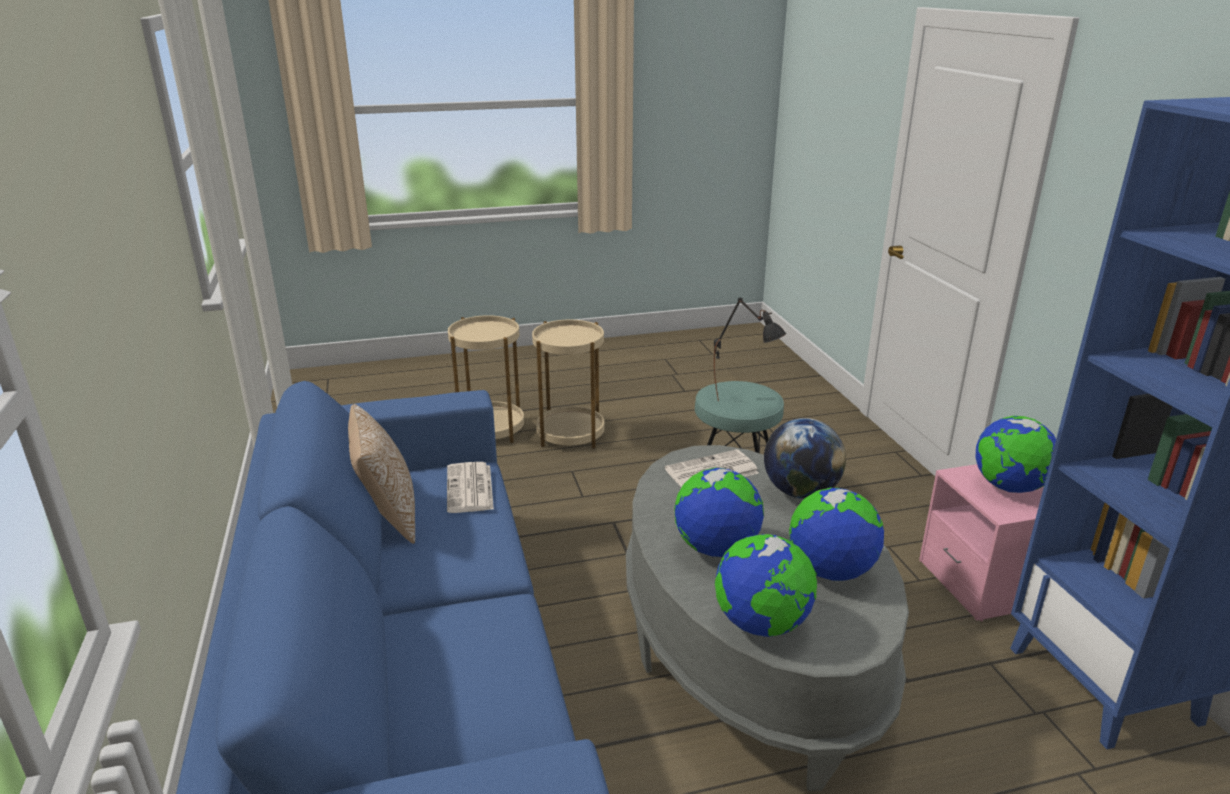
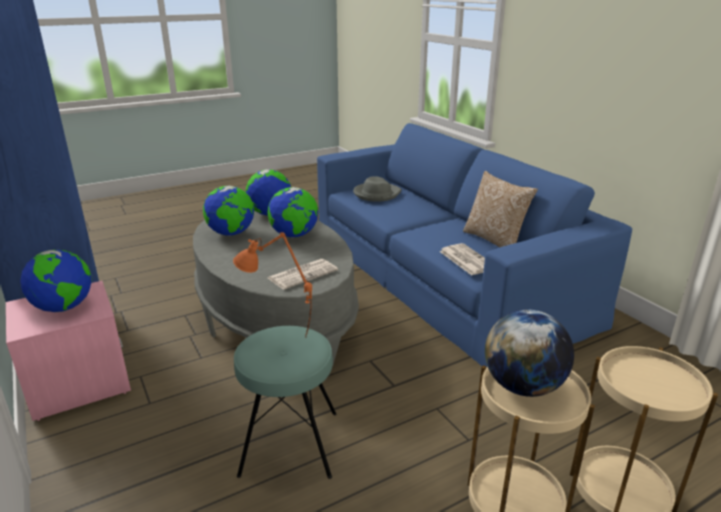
camera: 165 degrees right, 0 degrees up
(475, 722) = (376, 194): none -> grey hat
(744, 403) = (277, 339): black table lamp -> orange table lamp
(800, 492) = (238, 269): globe -> globe (523, 386)

